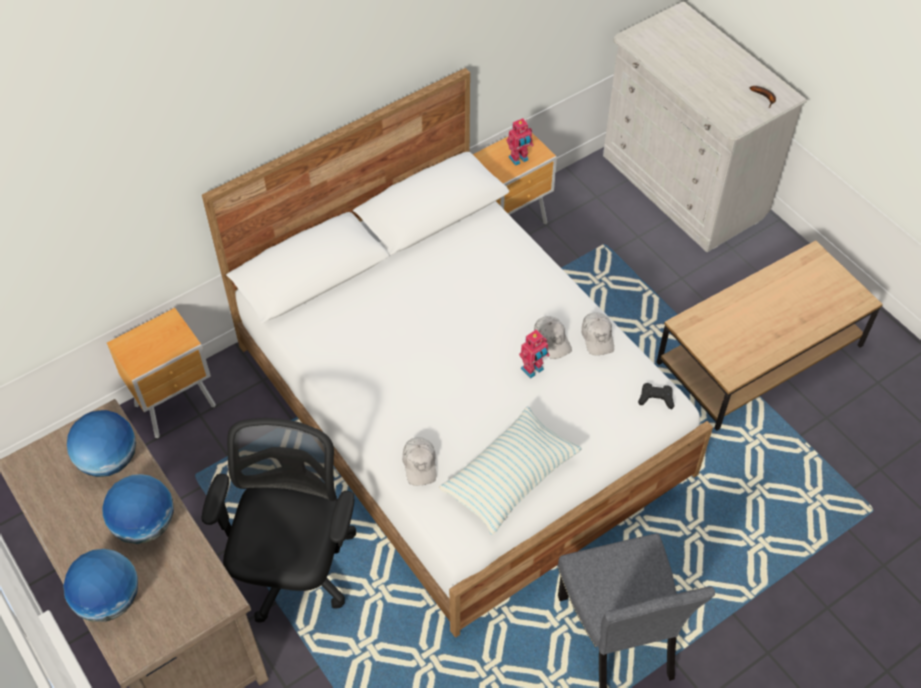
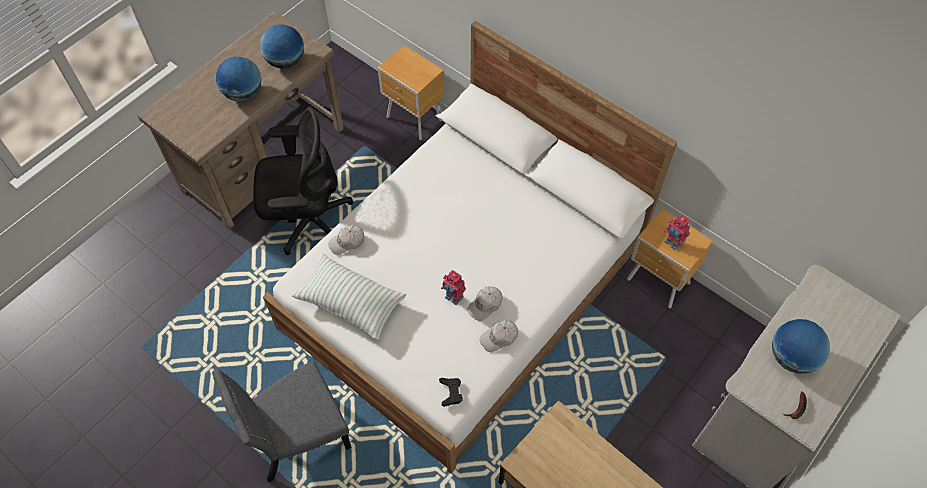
camera: 75 degrees right, 5 degrees up
(109, 600) = (190, 93): globe -> globe (792, 357)

